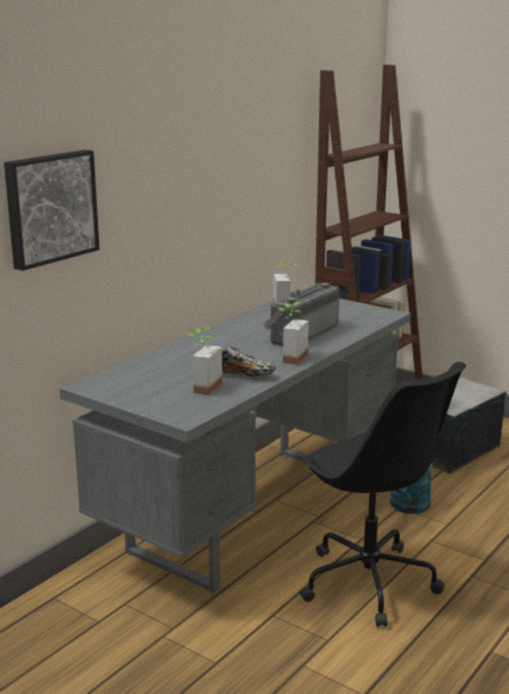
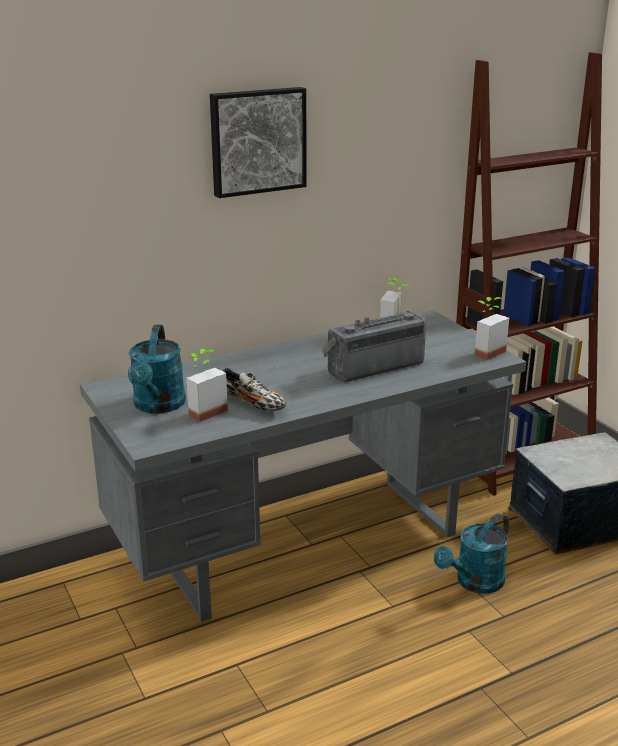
camera: 25 degrees right, 5 degrees up
(50, 207) = (71, 203): picture -> picture (257, 141)
(156, 391) = (158, 406): none -> turquoise watering can
(289, 357) = (328, 393): potted plant -> potted plant (484, 351)
(371, 584) = (361, 662): black office chair -> none

